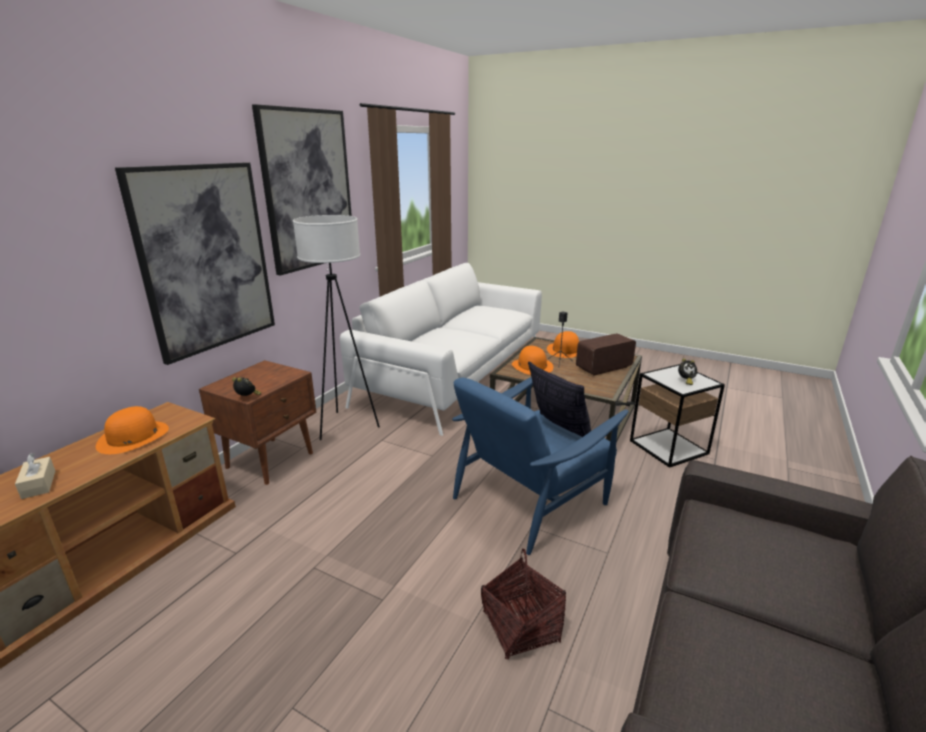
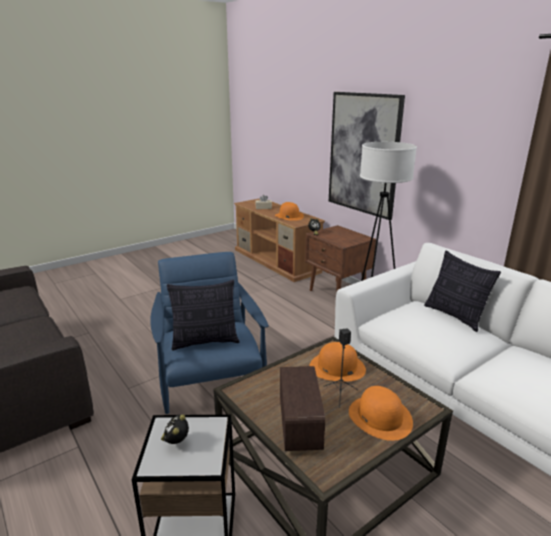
camera: 115 degrees right, 0 degrees up
(308, 190) = (457, 126): picture -> none
(424, 334) = (455, 316): none -> pillow
(520, 627) = (127, 338): basket -> none

